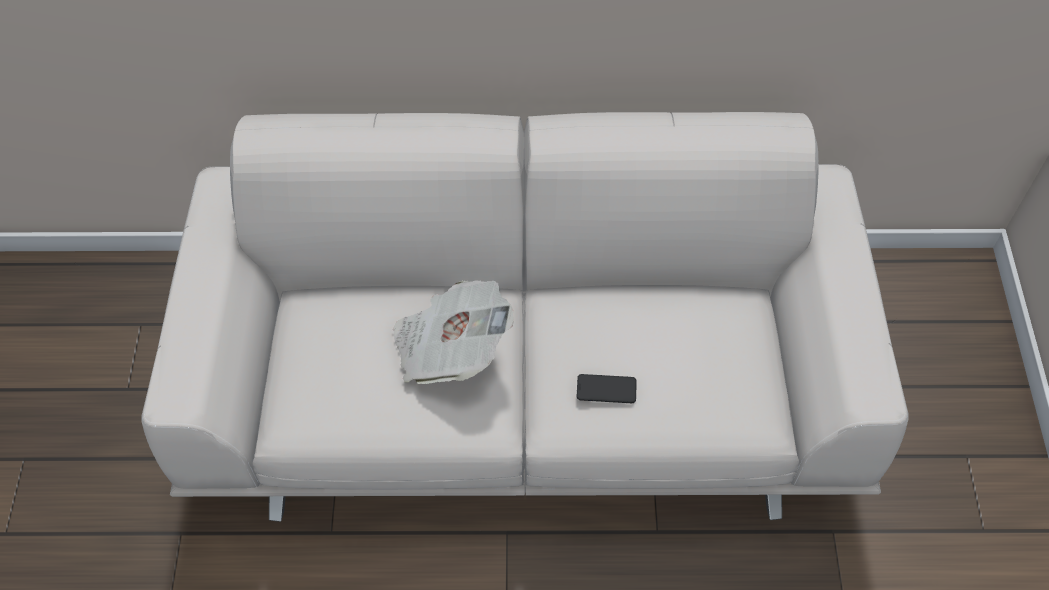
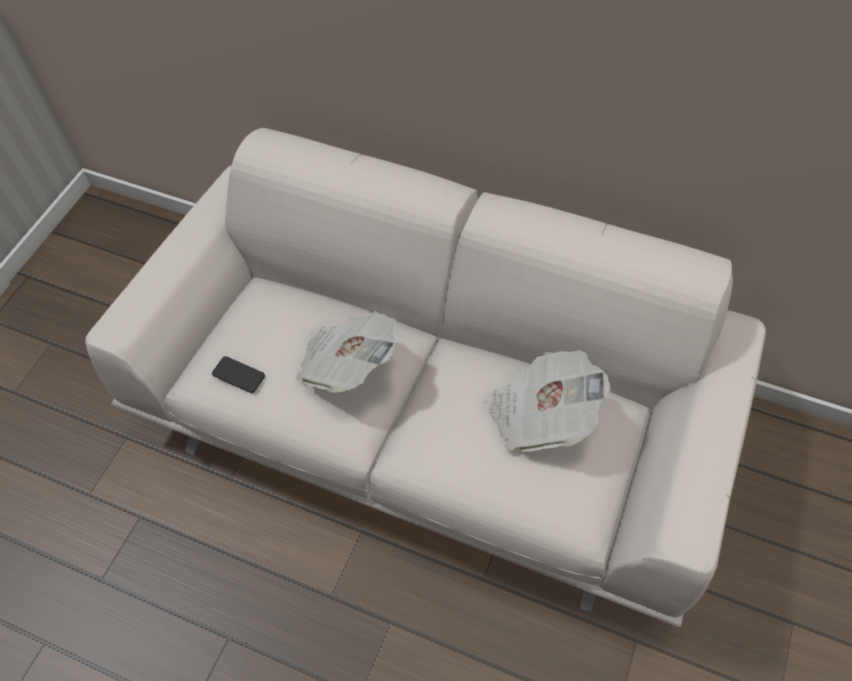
camera: 25 degrees right, 0 degrees up
(606, 389) = (457, 443): phone -> phone (238, 375)
(675, 331) = (540, 414): none -> newspaper

